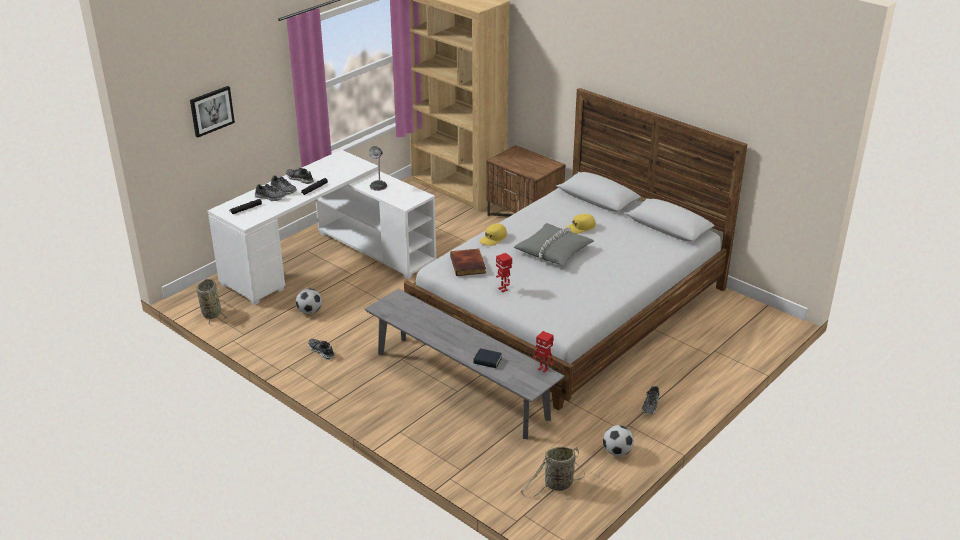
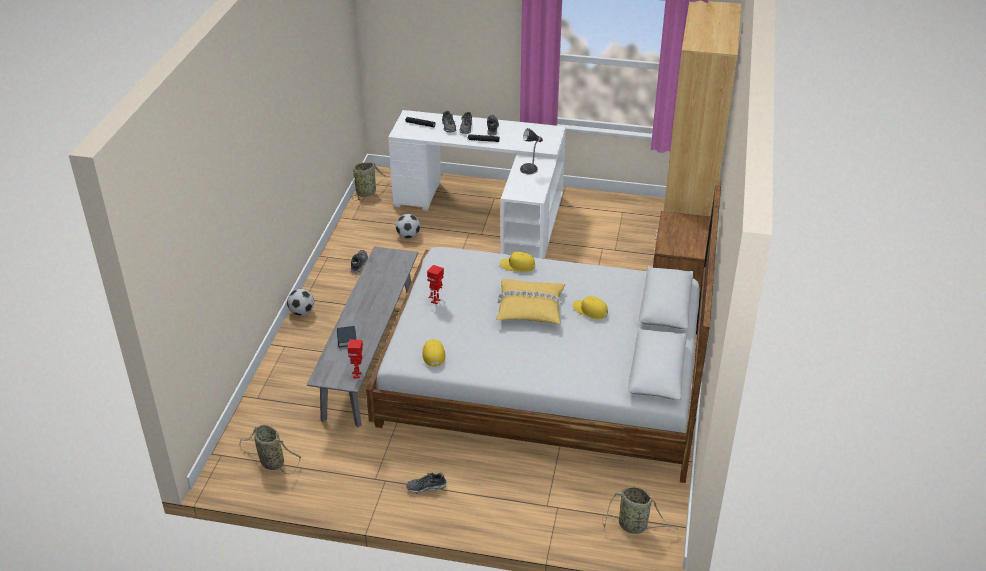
camera: 60 degrees right, 5 degrees up
(211, 111) = (436, 28): picture -> none
(468, 264) = (457, 267): book -> none
(554, 250) = (530, 308): grey pillow -> yellow pillow
(573, 311) = (433, 354): none -> yellow cap
(617, 452) = (340, 486): football -> football (302, 312)
(754, 324) = (634, 526): none -> basket

